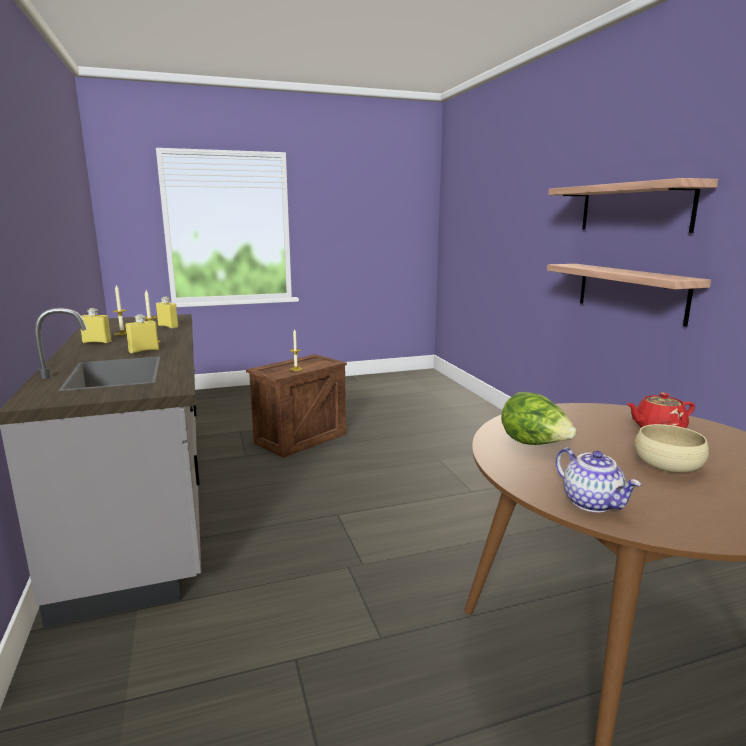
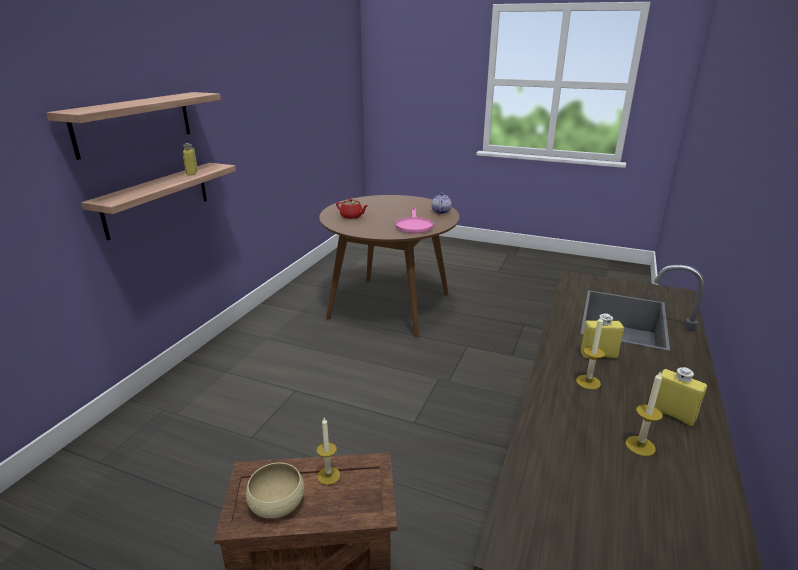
camera: 140 degrees left, 10 degrees up
(168, 326) = (554, 455): yellow bottle -> yellow bottle (192, 173)
(534, 444) = (413, 226): lettuce -> pink frying pan
(667, 465) = (389, 210): beige bowl -> beige bowl (277, 502)

